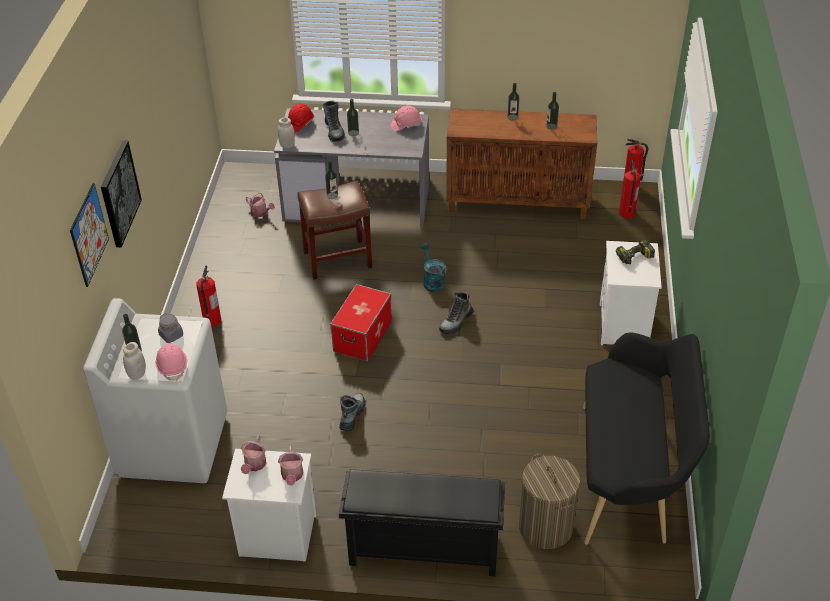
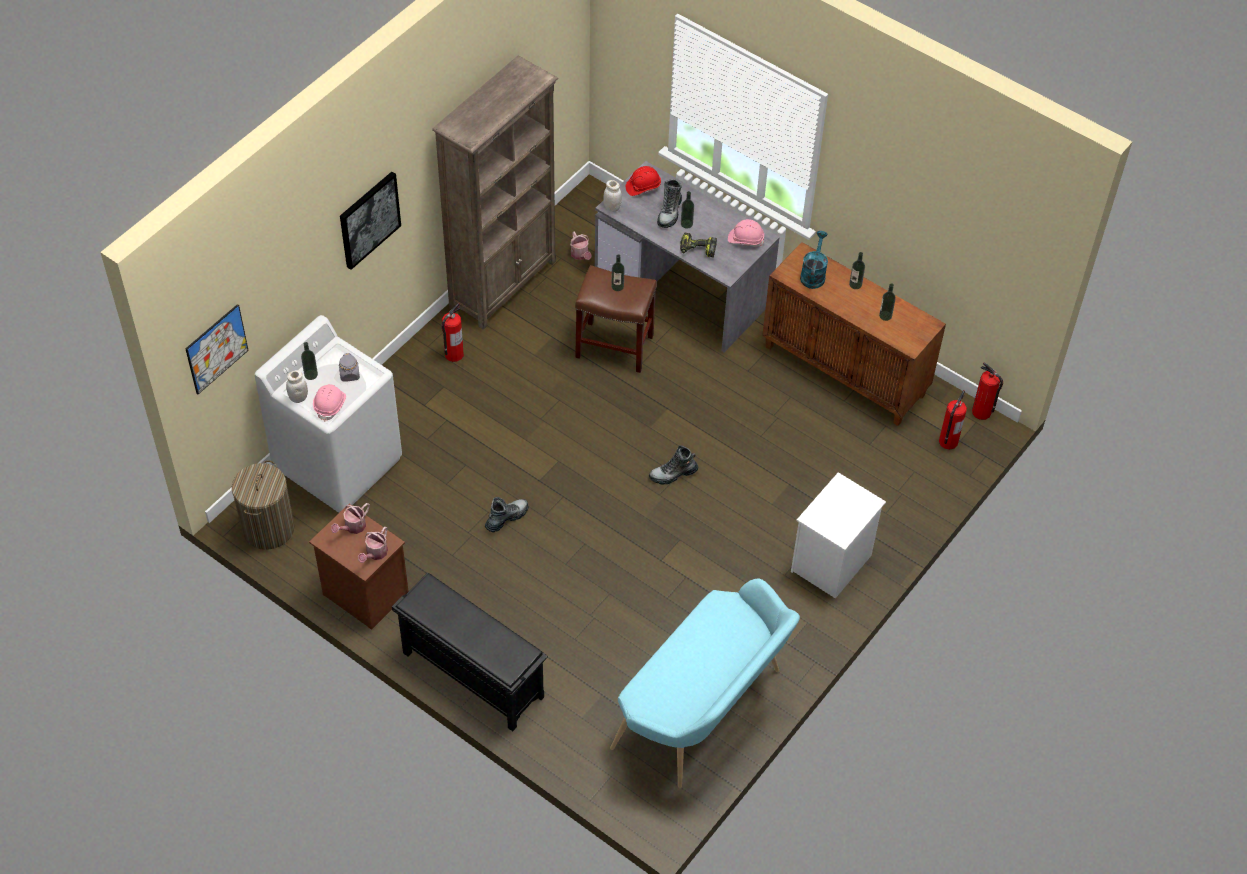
camera: 30 degrees right, 10 degrees up
(89, 234) = (307, 257): picture -> picture (217, 349)
(214, 256) = (503, 284): none -> brown bookcase
(275, 536) = (363, 594): white nightstand -> brown nightstand
(362, 336) = (575, 442): storage box -> none
(432, 281) = (686, 417): turquoise watering can -> turquoise watering can (813, 274)
(546, 527) = (590, 714): laundry basket -> laundry basket (268, 528)
(630, 475) = (704, 711): black bench -> turquoise bench
(634, 257) = (848, 505): power drill -> power drill (697, 250)

